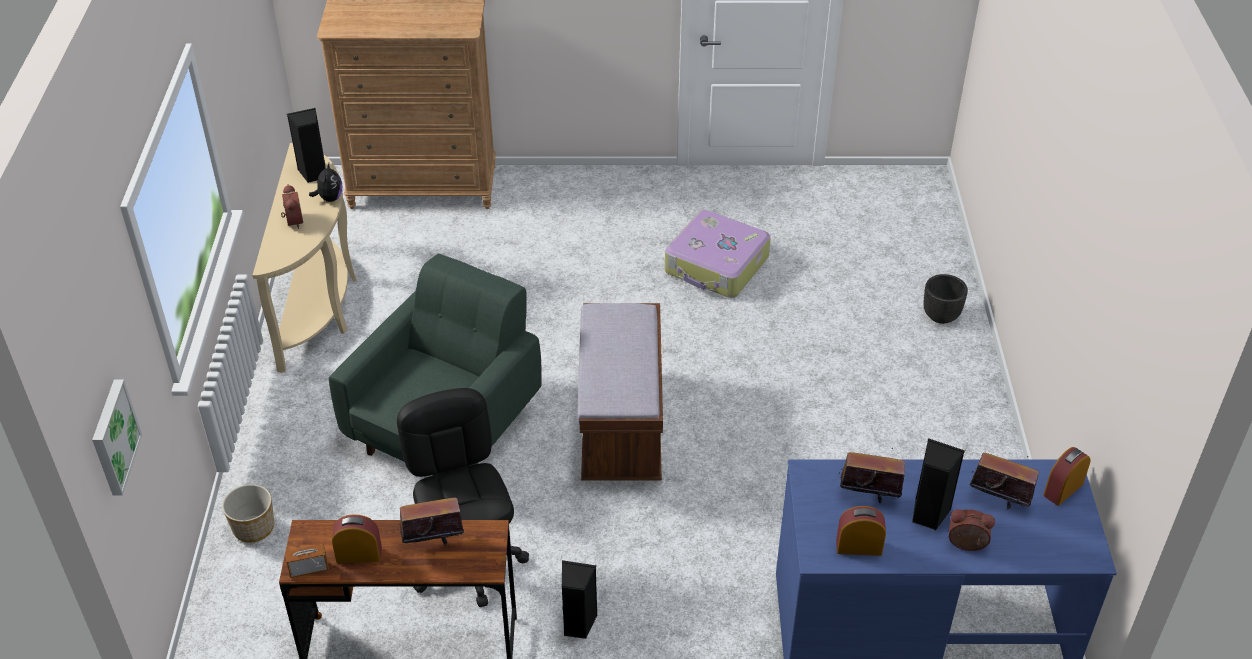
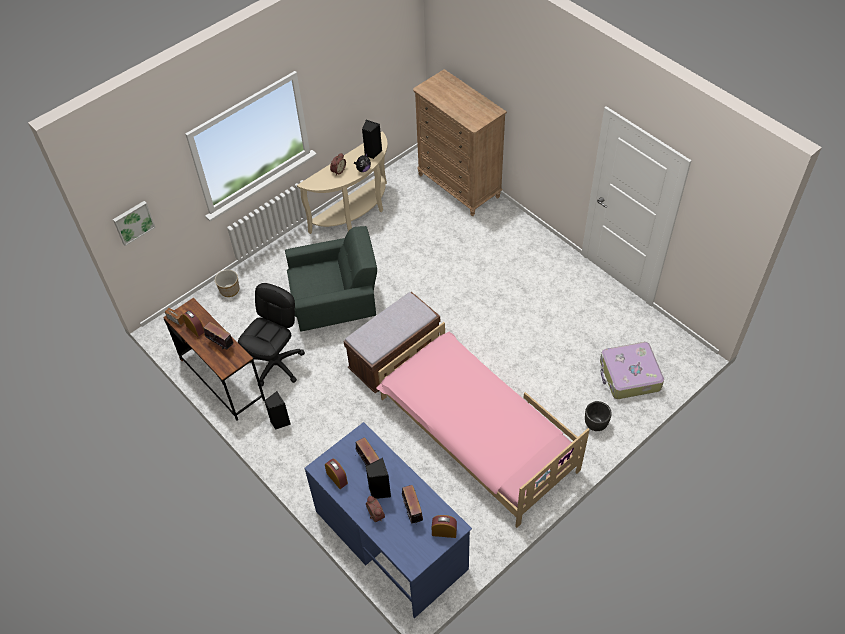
camera: 50 degrees right, 10 degrees up
(716, 266) = (530, 318): suitcase -> suitcase (629, 376)
(838, 427) = (476, 433): none -> pink bed

